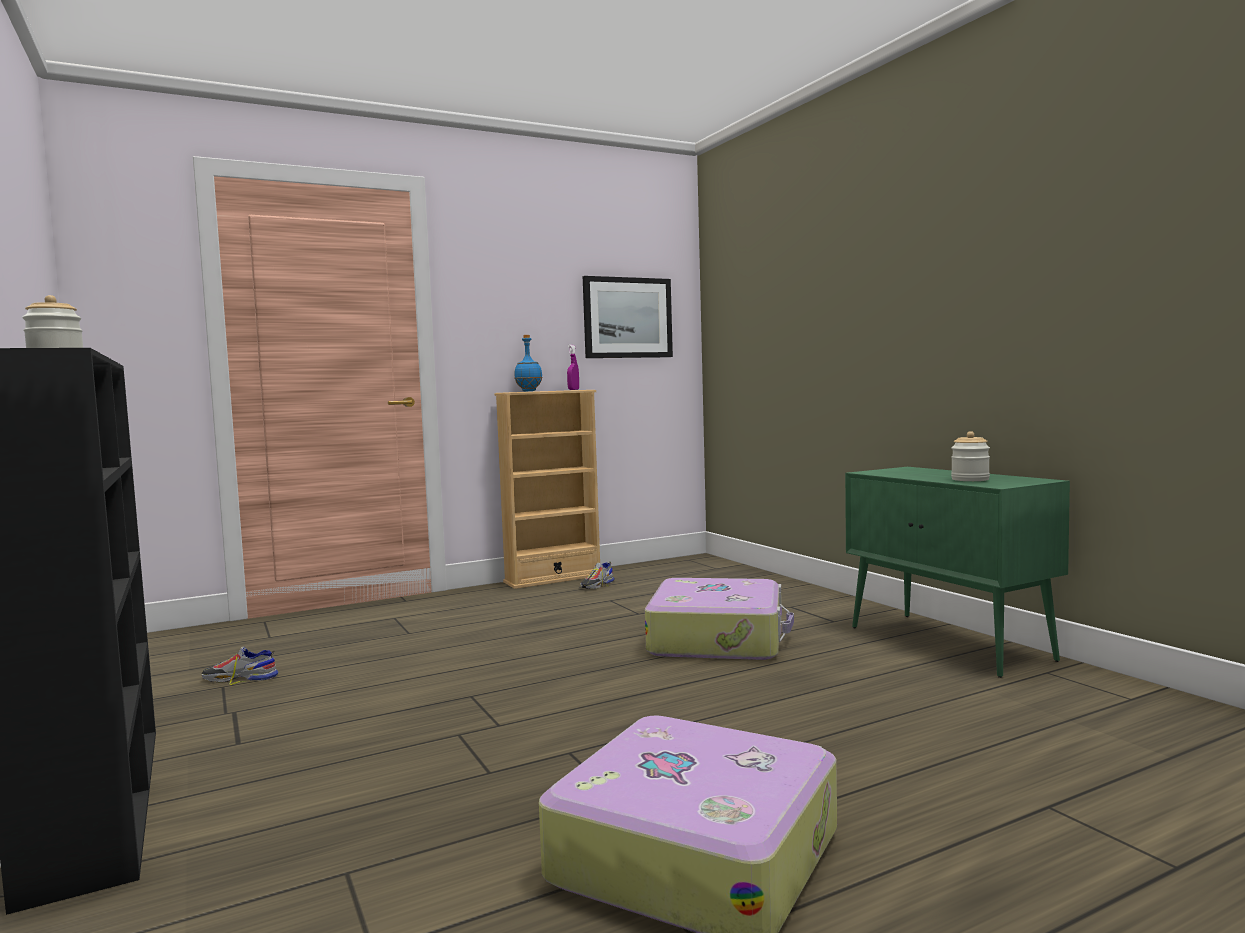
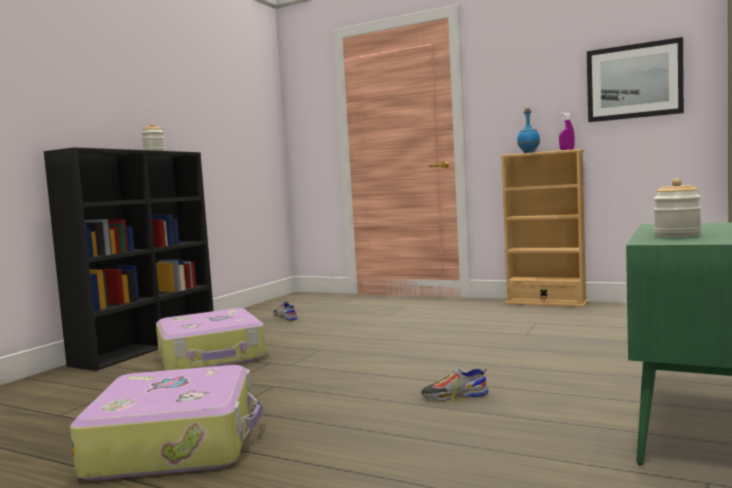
camera: 55 degrees right, 0 degrees up
(597, 585) = (559, 312): shoe -> shoe (454, 396)
(718, 639) = (519, 362): suitcase -> suitcase (212, 356)

